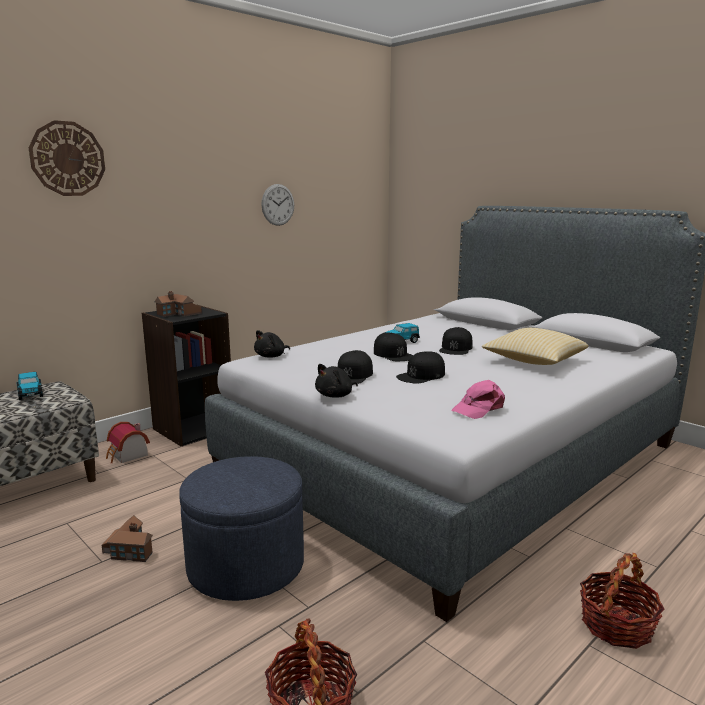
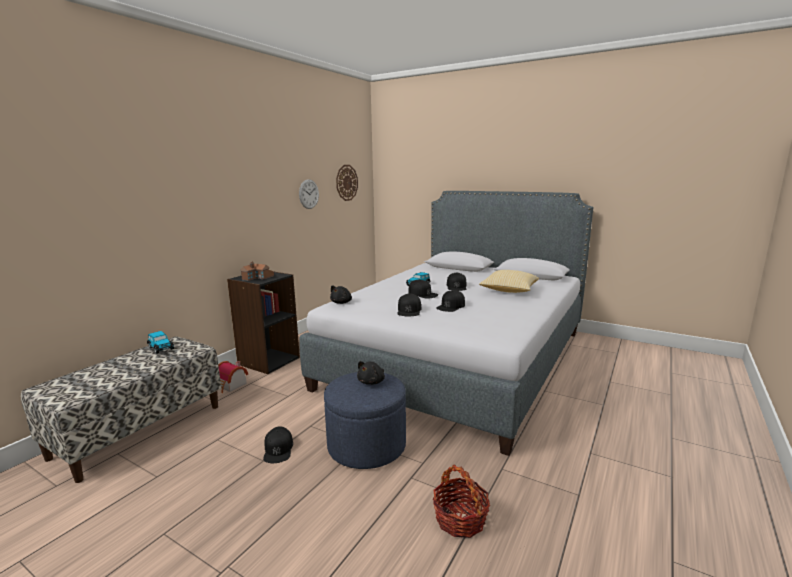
camera: 15 degrees left, 0 degrees up
(67, 159) = (173, 167): wall clock -> wall clock (346, 182)
(129, 550) = (278, 449): toy house -> black cap
(336, 395) = (410, 324): black plush toy -> black plush toy (372, 382)
(479, 408) = (502, 323): pink cap -> none
(616, 625) = (599, 440): basket -> none

